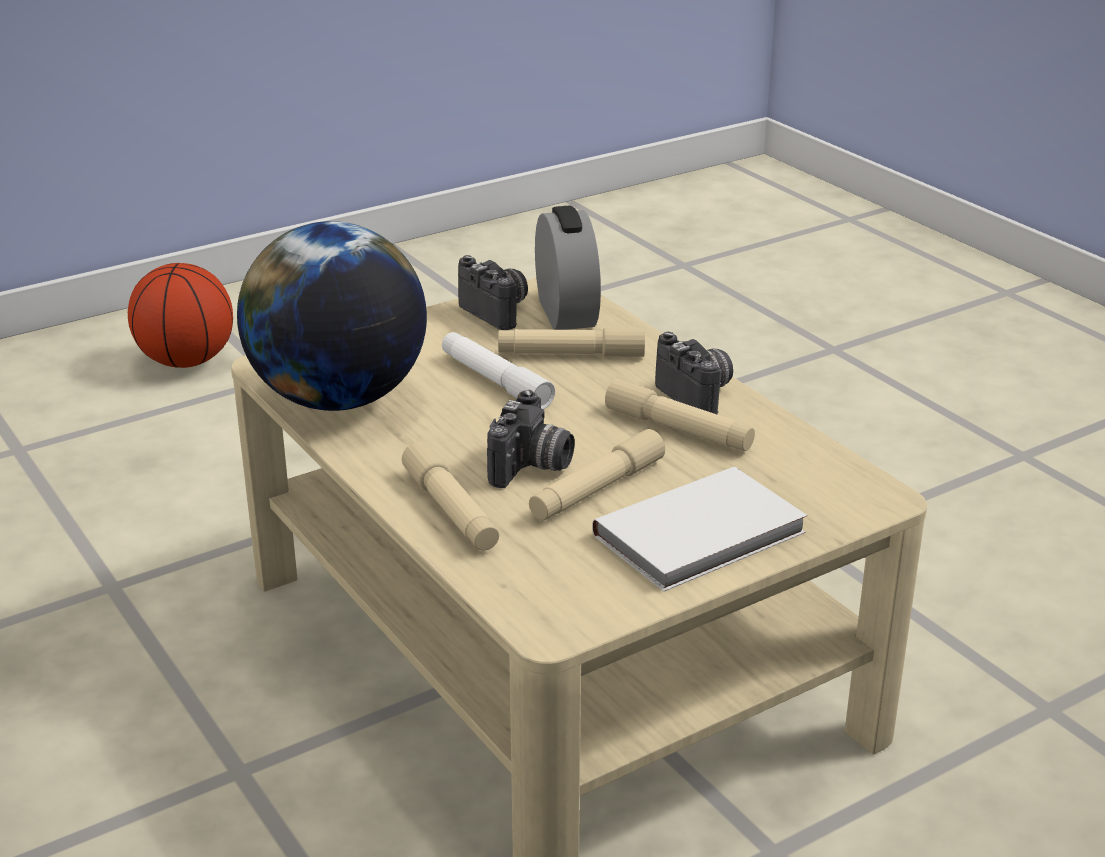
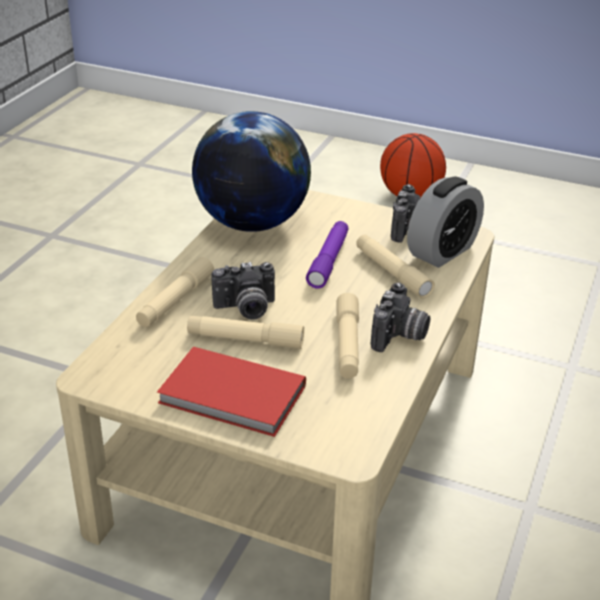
camera: 55 degrees right, 5 degrees up
(495, 381) = (328, 261): white flashlight -> purple flashlight
(704, 535) = (233, 397): white book -> red book

